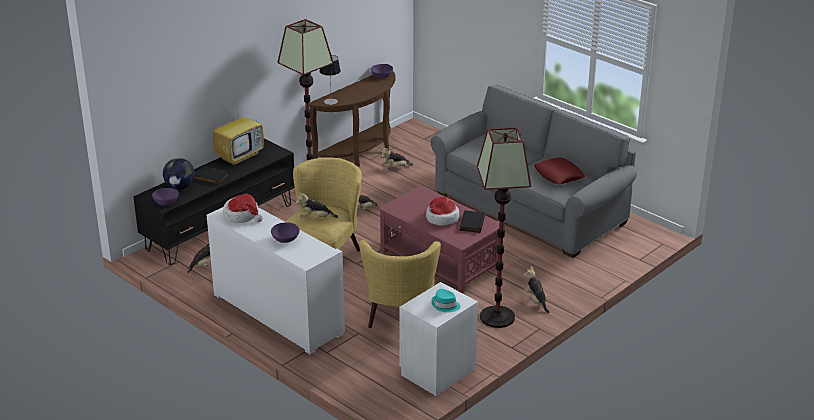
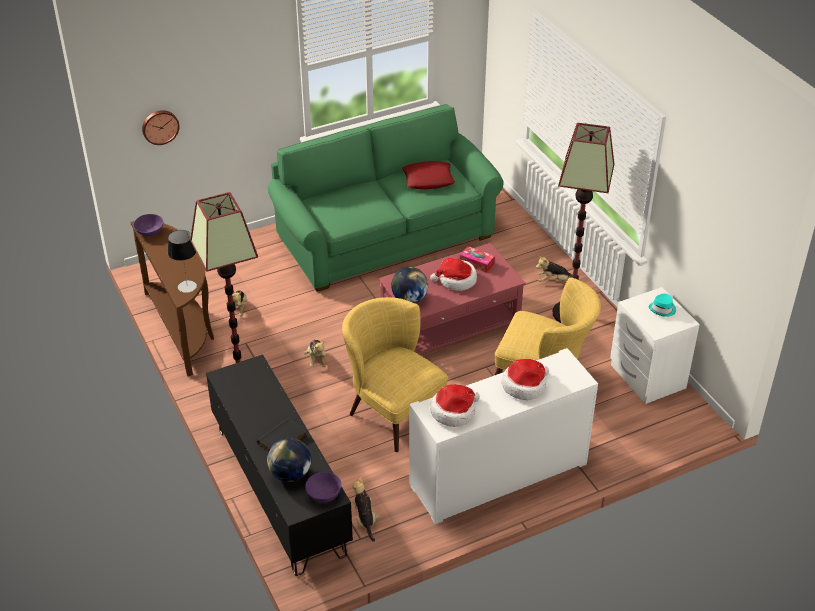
camera: 70 degrees left, 10 degrees up
(240, 156) = (242, 403): television -> none
(285, 239) = (524, 385): purple bowl -> hat
(316, 218) = (406, 374): plush toy -> none
(403, 202) = (409, 299): none -> globe
(446, 20) = (160, 126): none -> wall clock
(471, 223) = (476, 263): black book -> tissue box
(530, 209) = (385, 237): grey sofa -> green sofa

